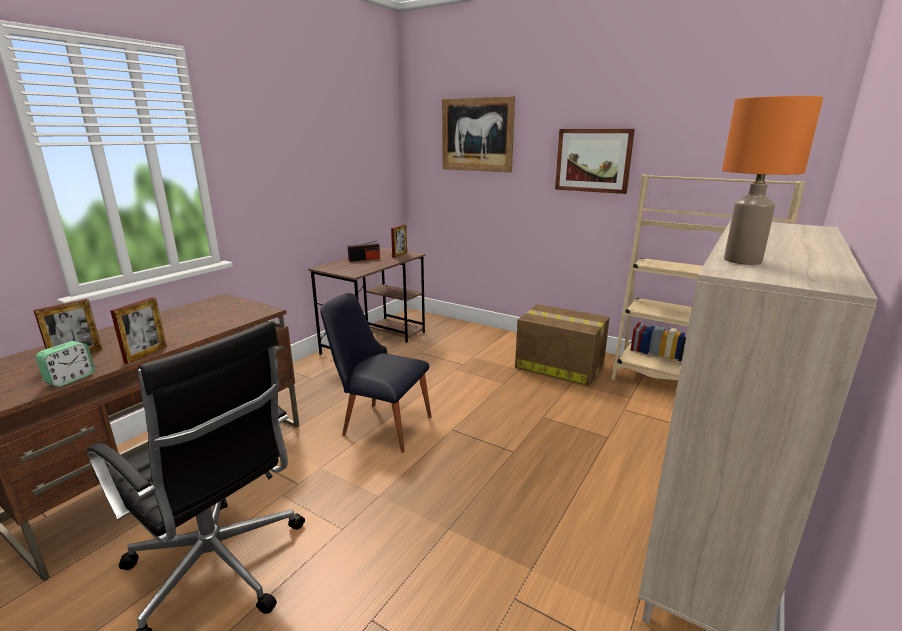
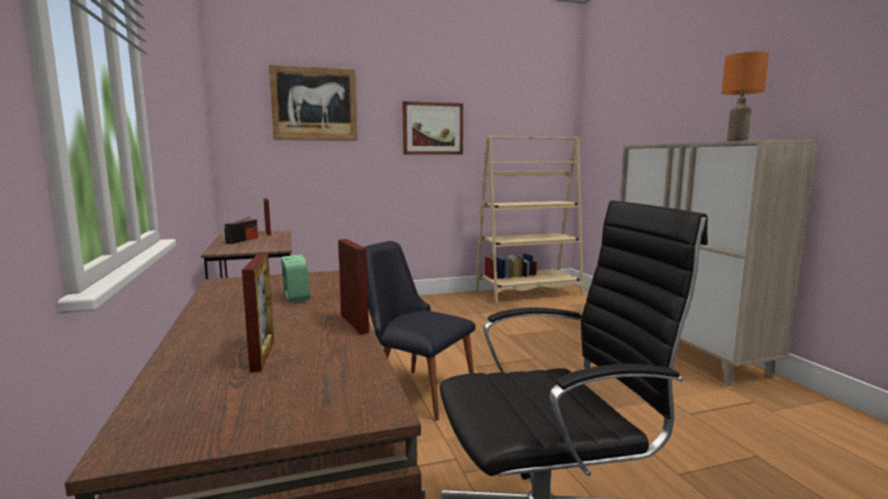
camera: 50 degrees left, 10 degrees down
(70, 379) = (361, 362): alarm clock -> alarm clock (296, 297)
(380, 423) = (416, 390): black chair -> black chair turned 60 degrees clockwise
(558, 366) = (450, 308): cardboard box -> none

